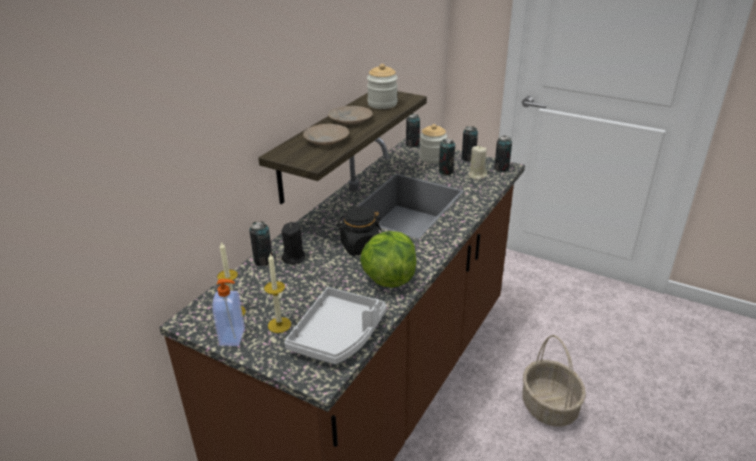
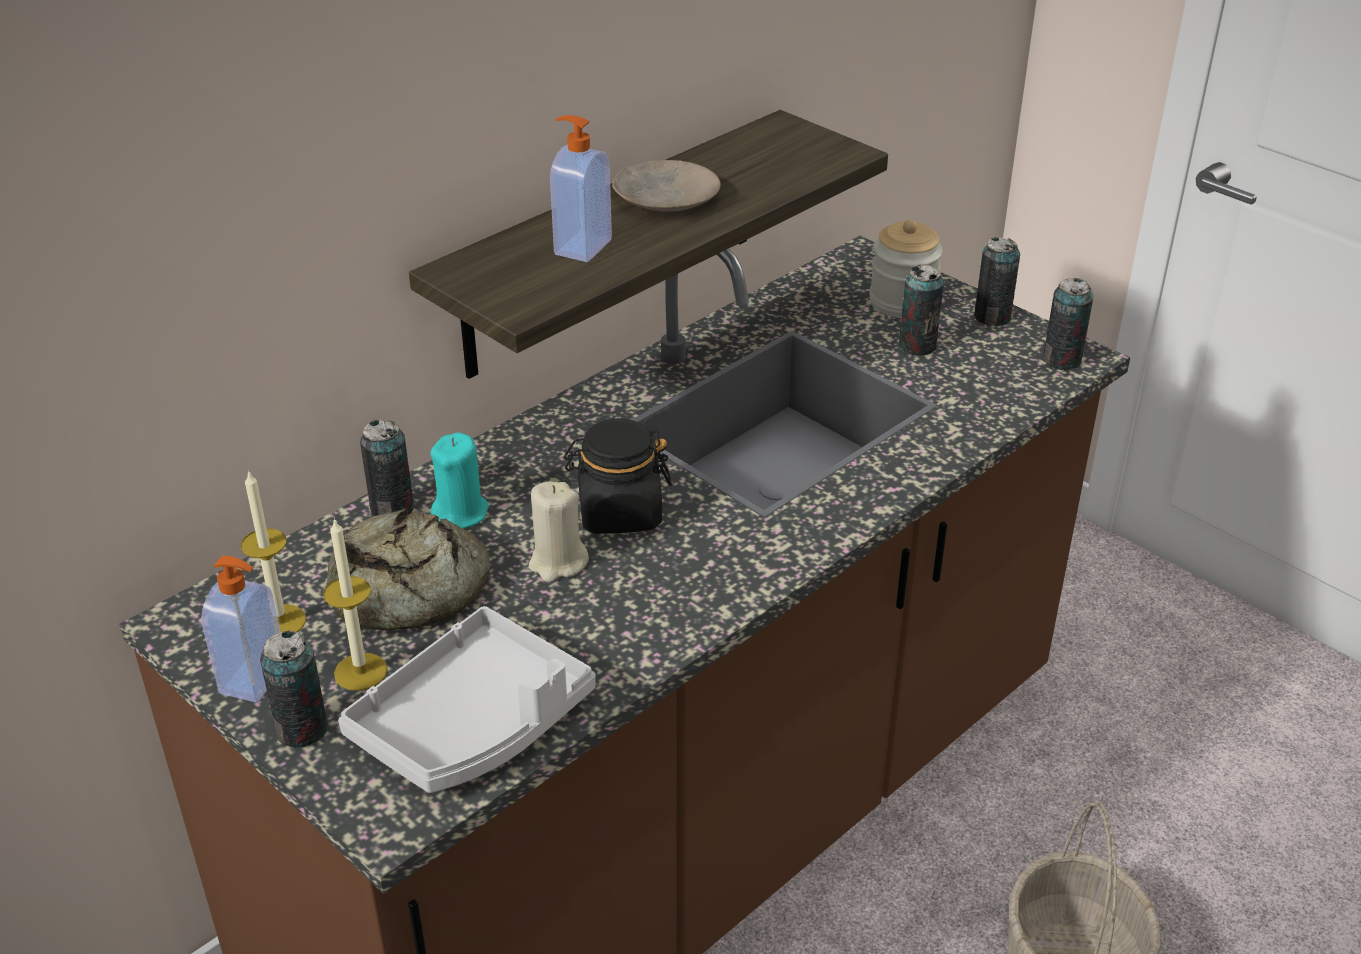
camera: 15 degrees right, 5 degrees up
(284, 290) = (407, 589): none -> bread
(294, 257) = (461, 513): black candle -> turquoise candle
(326, 140) = (581, 247): beige plate -> soap dispenser
(382, 104) = (766, 162): jar -> none
(389, 278) = (647, 606): lettuce -> none
(412, 145) = (870, 257): can -> can (302, 730)
(477, 175) = (991, 368): beige candle -> beige candle (557, 563)

